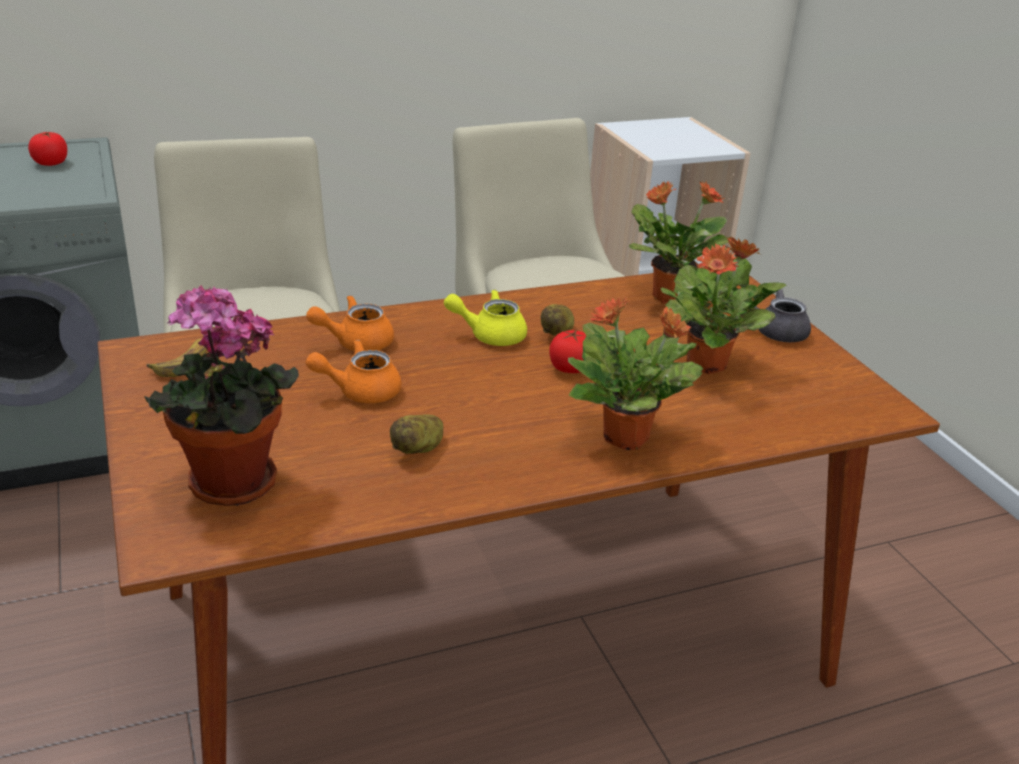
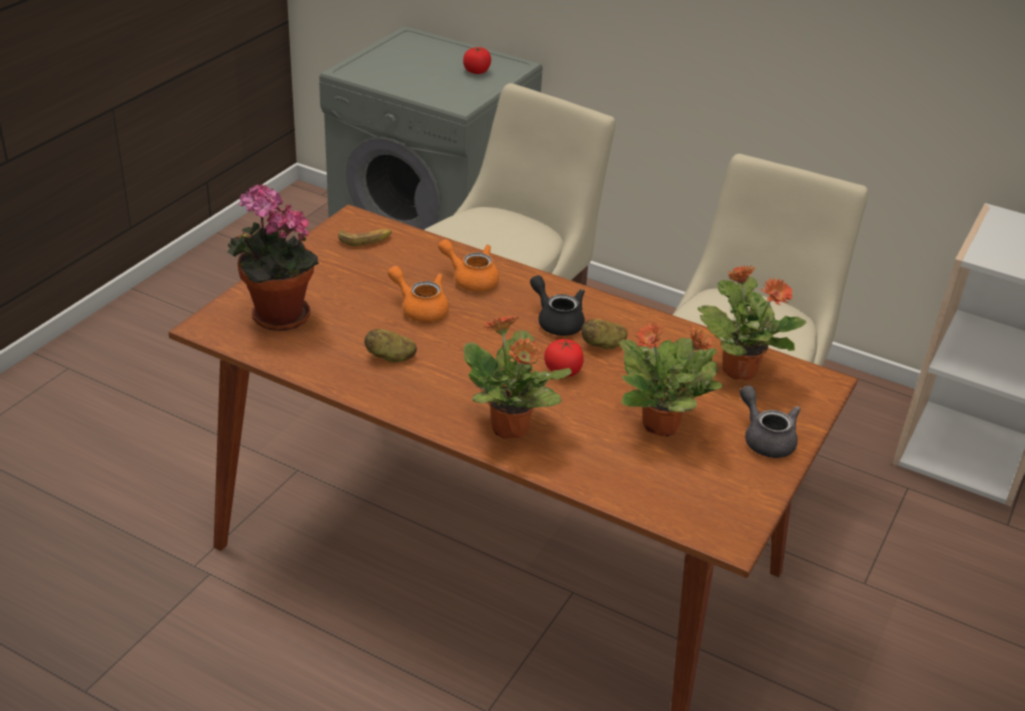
camera: 50 degrees right, 5 degrees up
(489, 335) = (557, 321): yellow teapot -> black teapot

